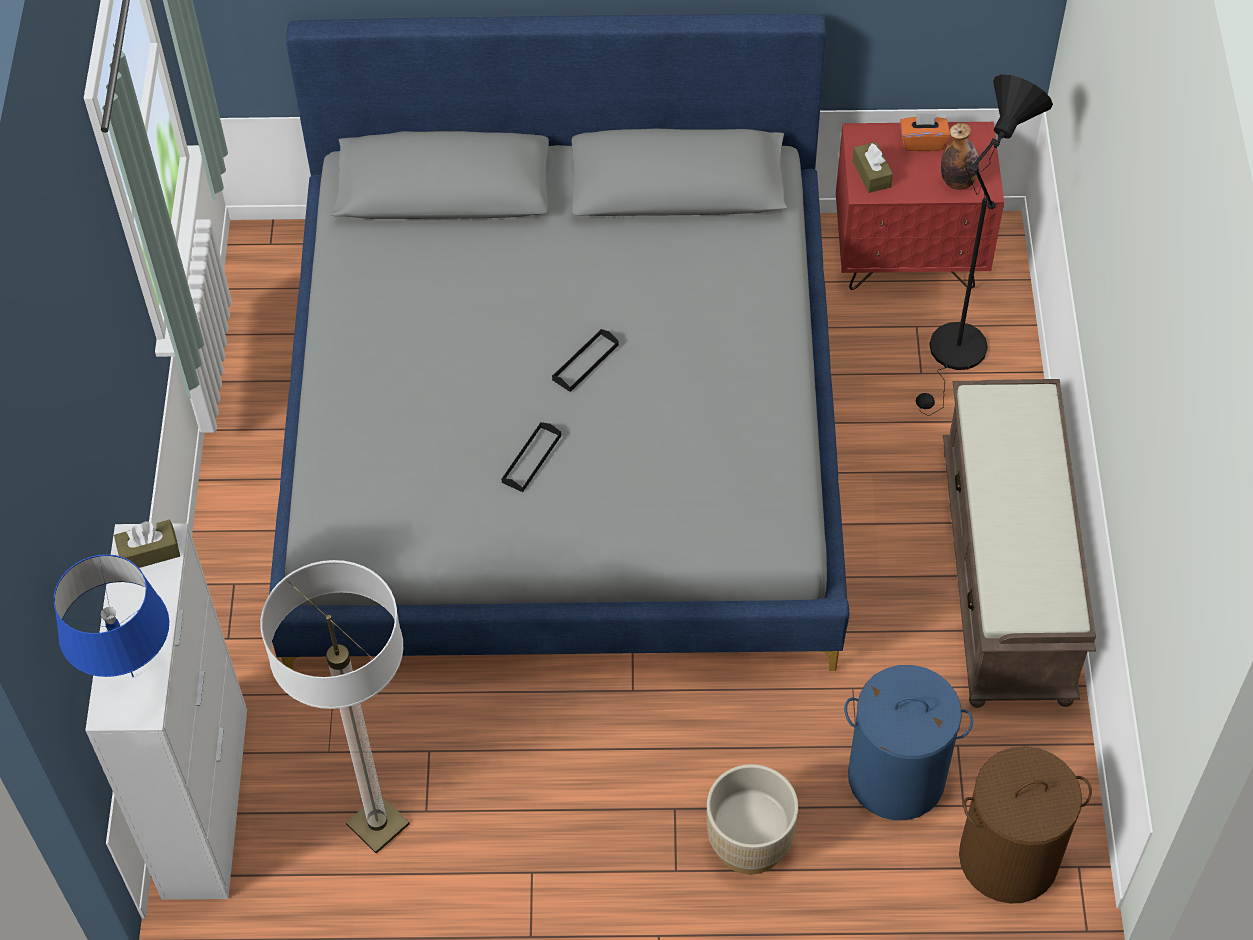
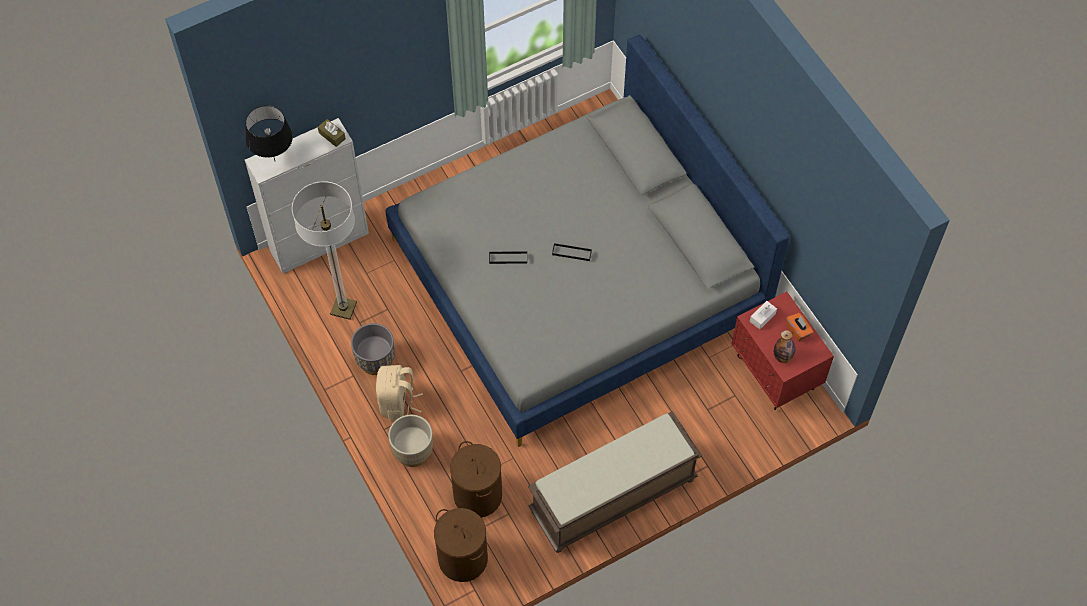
camera: 60 degrees right, 5 degrees up
(133, 676) = (275, 161): blue table lamp -> black table lamp
(523, 819) = (375, 360): none -> grey planter
(635, 822) = (398, 403): none -> beige backpack
(871, 174) = (762, 317): brown tissue box -> white tissue box
(895, 777) = (477, 495): blue laundry basket -> brown laundry basket
(955, 356) = (727, 420): black floor lamp -> none

